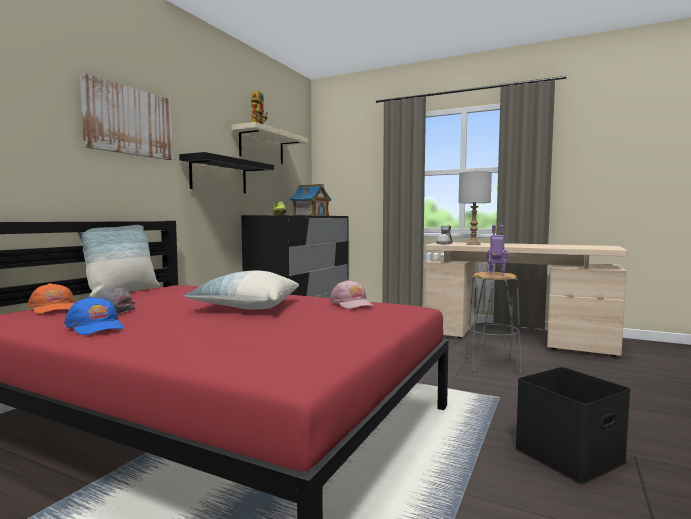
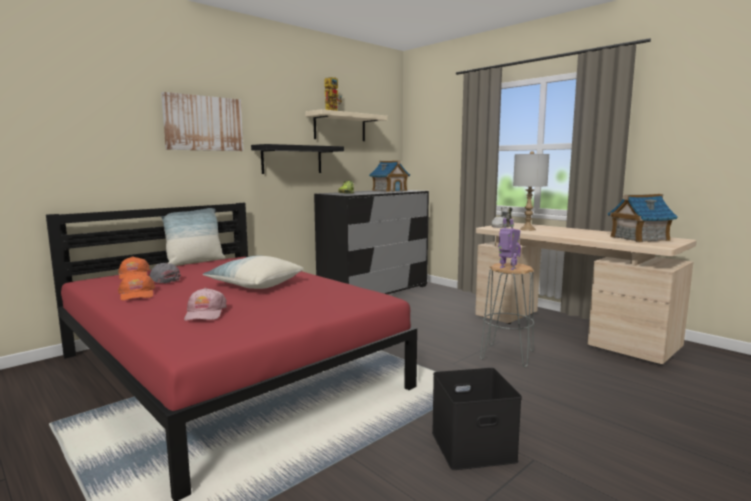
camera: 20 degrees right, 5 degrees up
(96, 327) = (137, 294): blue cap -> orange cap
(352, 304) = (338, 289): pink cap -> pink cap (205, 313)
(579, 246) = (639, 238): none -> toy house

